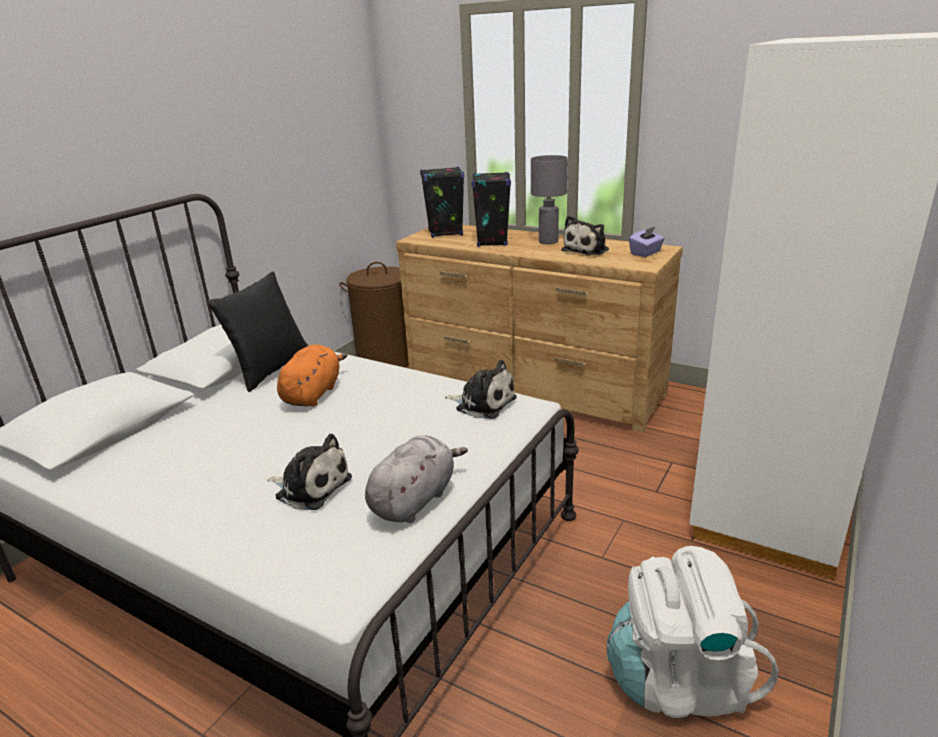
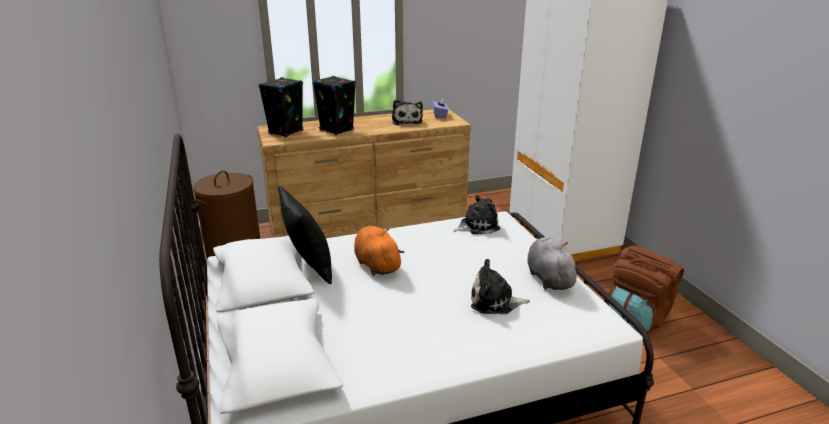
camera: 50 degrees left, 0 degrees up
(311, 487) = (494, 301): plush toy -> plush toy turned 150 degrees counterclockwise
(548, 242) = (371, 122): grey table lamp -> none
(679, 681) = (637, 317): white backpack -> brown backpack

